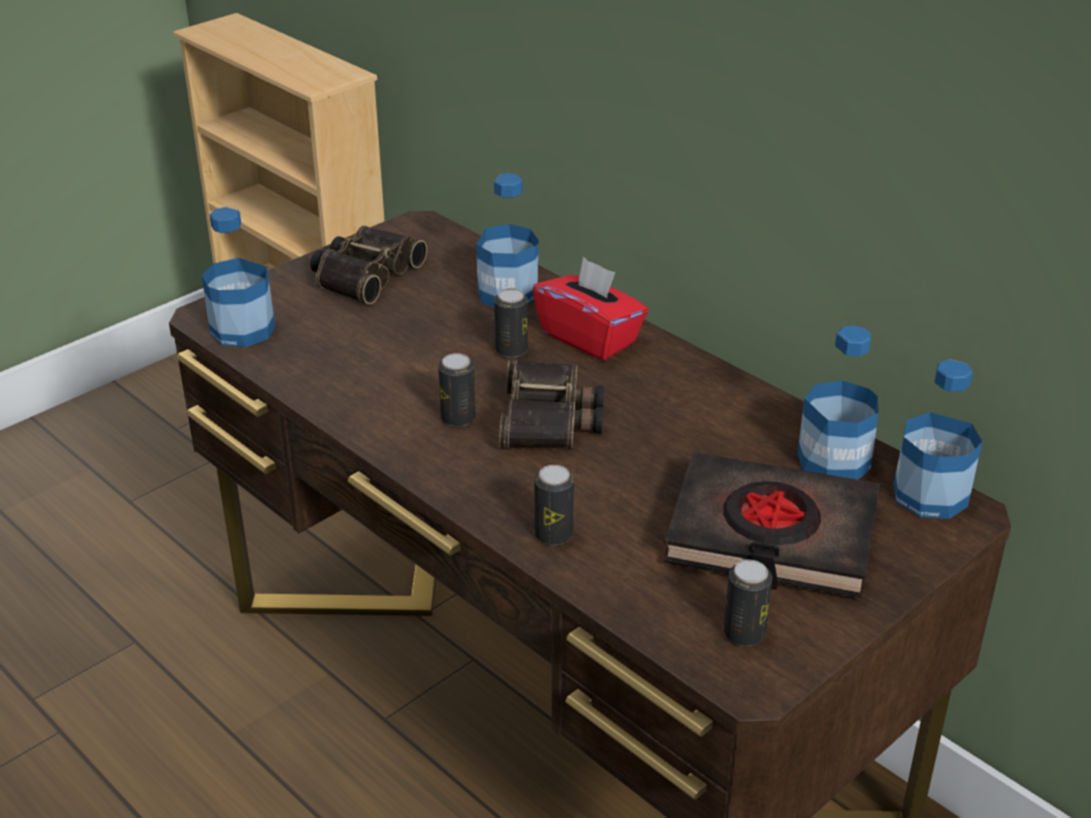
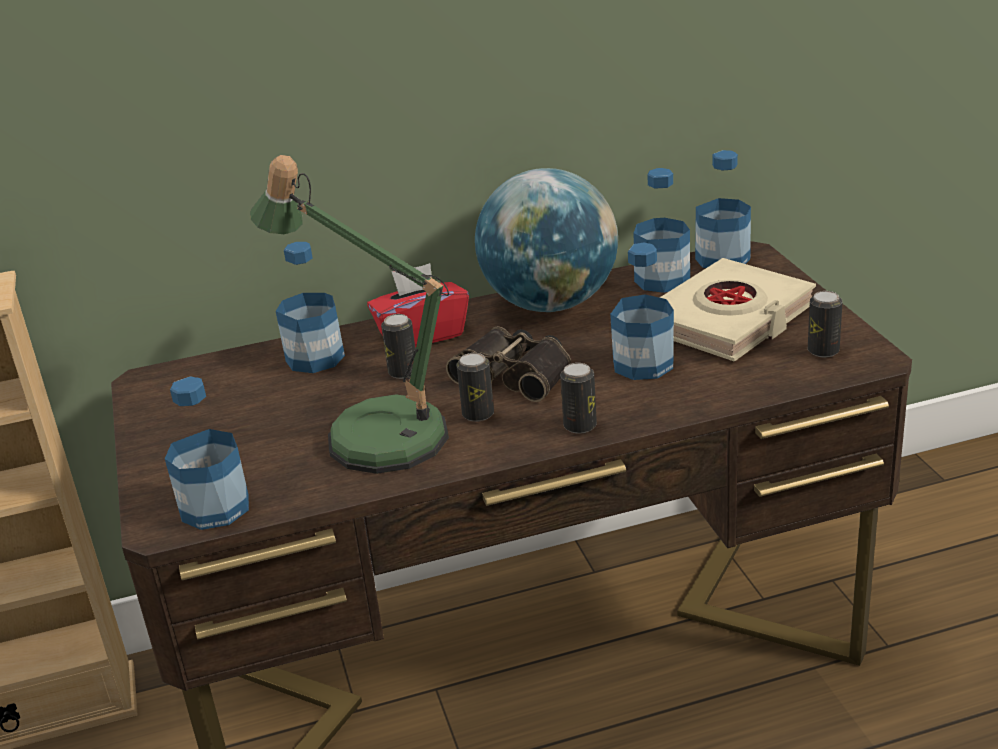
camera: 60 degrees left, 5 degrees down
(364, 274) = (196, 423): binoculars -> none
(399, 368) = (374, 430): none -> table lamp
(553, 534) = (667, 400): can -> can (580, 426)
(621, 498) = (643, 364): none -> bottle
(714, 398) = (551, 304): none -> globe
(771, 537) = (728, 319): black book -> beige book

